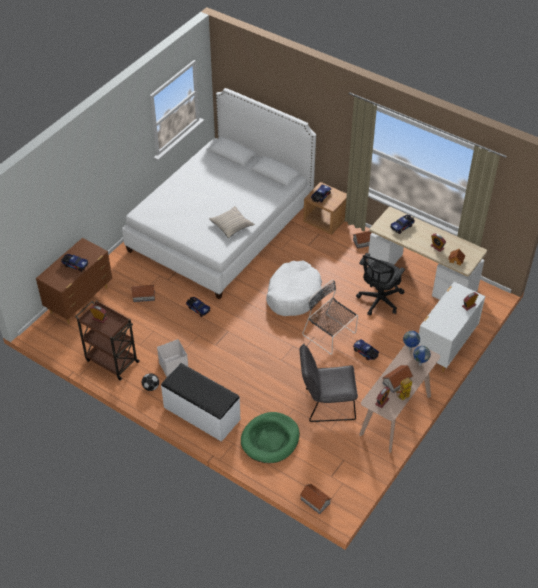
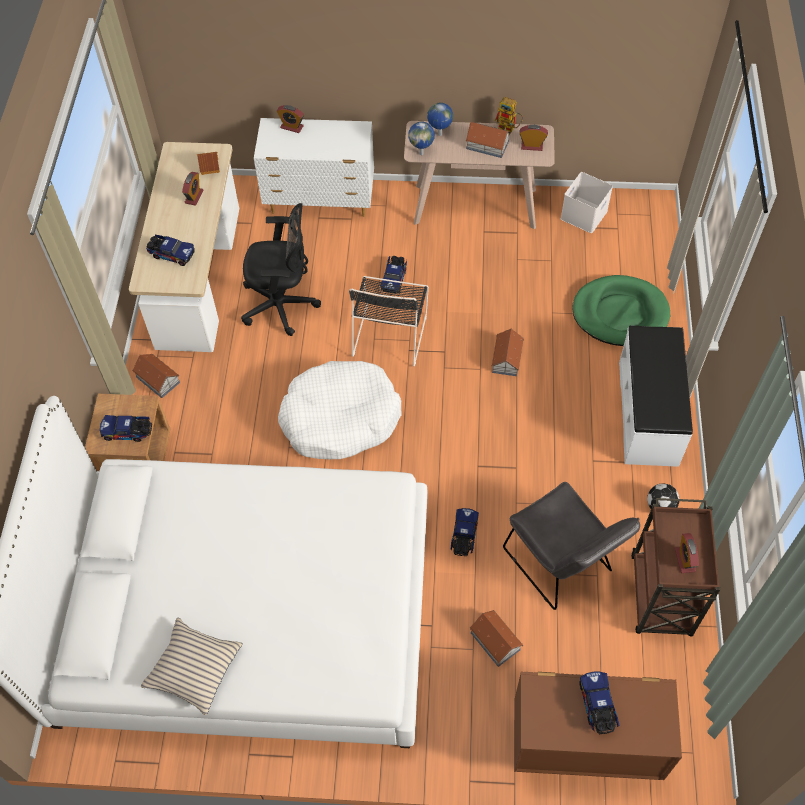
camera: 120 degrees left, 10 degrees up
(174, 366) = (598, 499): white storage box -> white storage box (583, 214)
(231, 225) = (308, 506): beige pillow -> beige pillow (193, 668)
(315, 501) = (664, 227): toy house -> toy house (507, 358)
(326, 404) = (516, 282): grey chair -> grey chair (561, 565)

